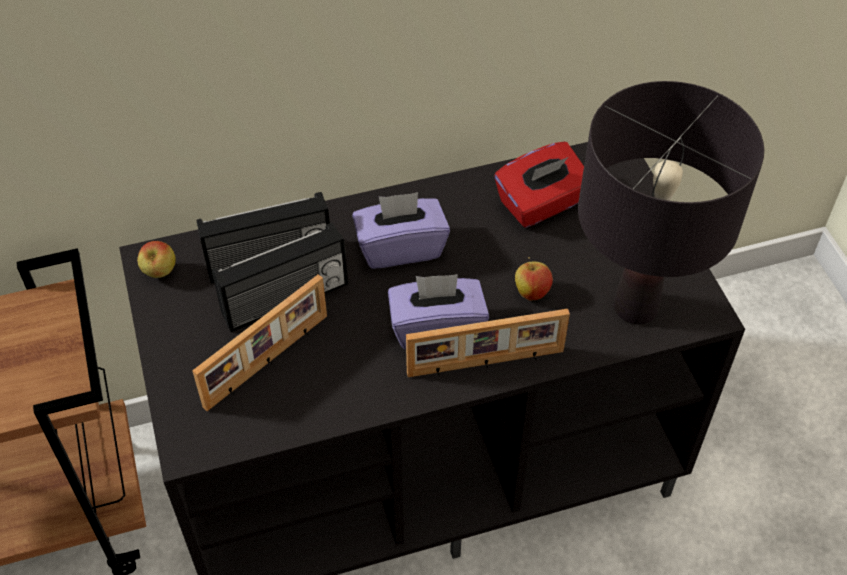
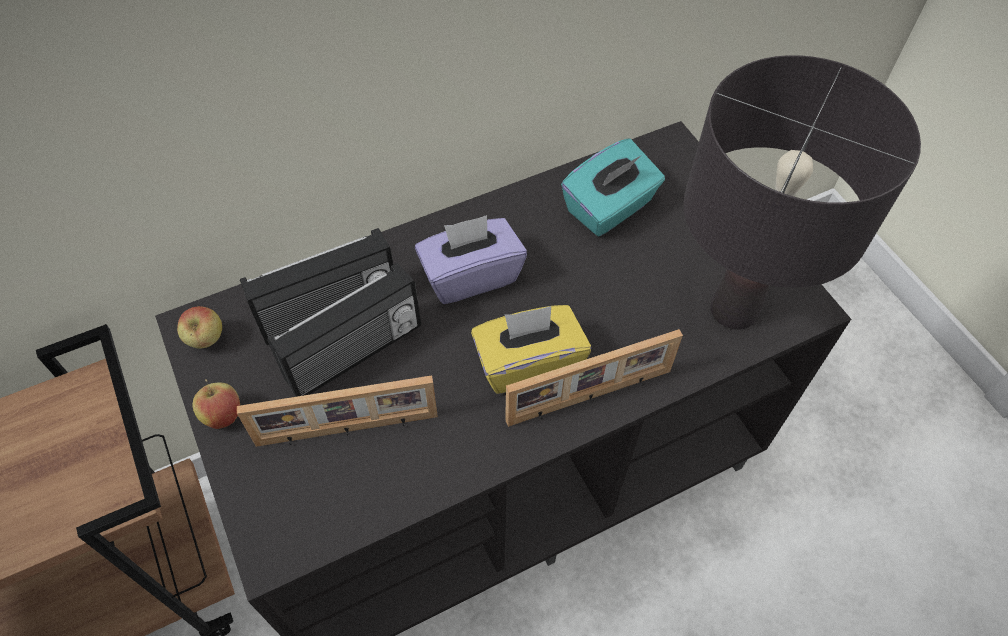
camera: 10 degrees left, 5 degrees up
(268, 362) = (347, 430): picture frame -> picture frame turned 45 degrees clockwise
(436, 328) = (528, 363): purple tissue box -> yellow tissue box
(531, 292) = (621, 308): apple -> apple (223, 415)
(541, 204) = (609, 208): red tissue box -> turquoise tissue box

